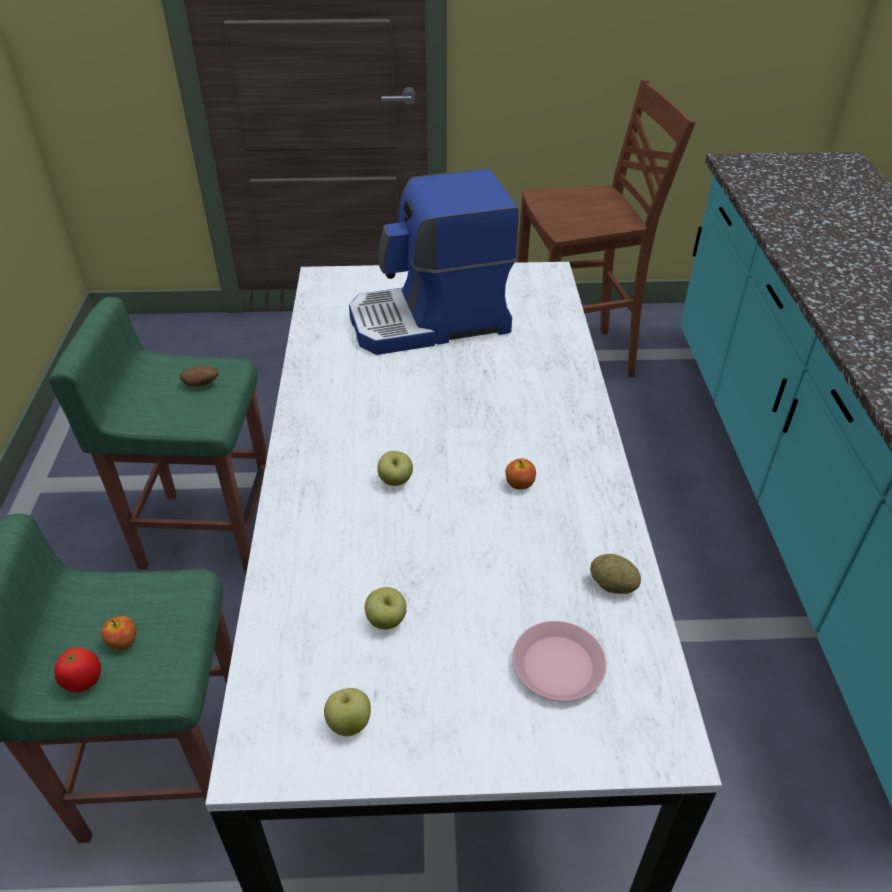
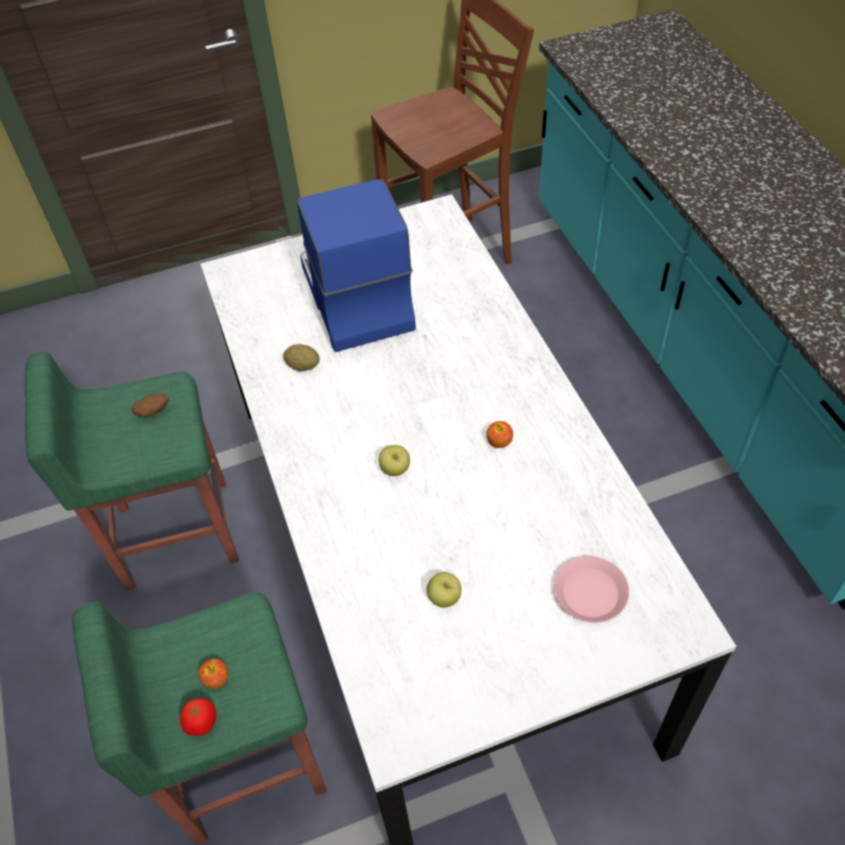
camera: 15 degrees left, 10 degrees up
(349, 723) = (454, 690): apple -> none
(431, 322) = (354, 296): coffee machine -> coffee machine turned 105 degrees clockwise
(612, 585) = (606, 512): potato -> potato (303, 366)

